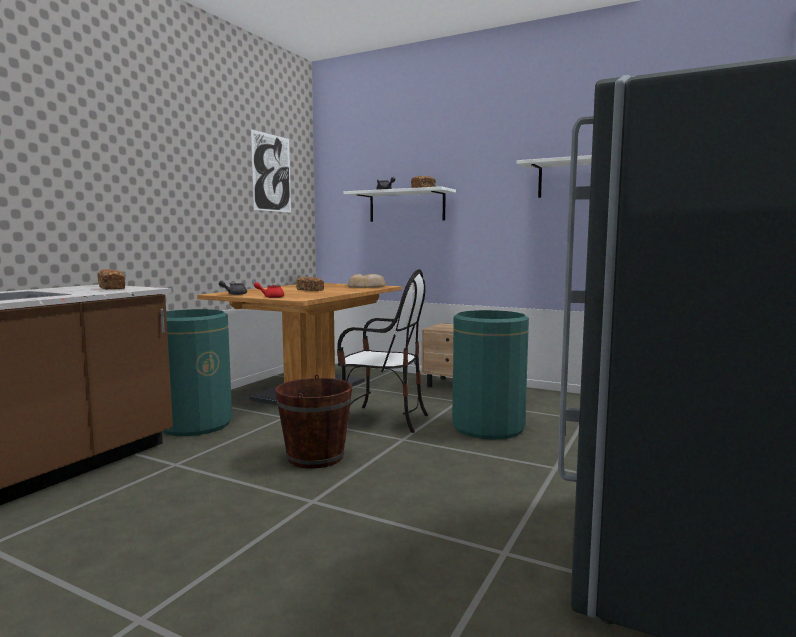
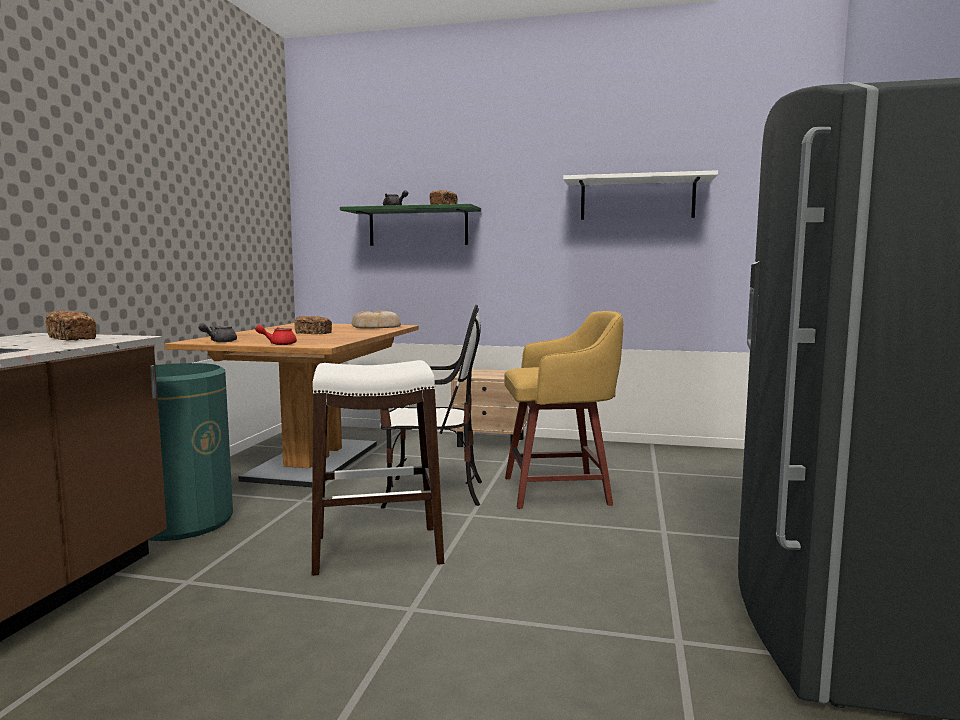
camera: 15 degrees left, 0 degrees up
(271, 173) = (243, 180): picture -> none
(315, 457) = (378, 549): brown bucket -> white stool
(406, 206) = (418, 227): white shelf -> green shelf
(488, 427) = (560, 491): green trash can -> yellow stool

